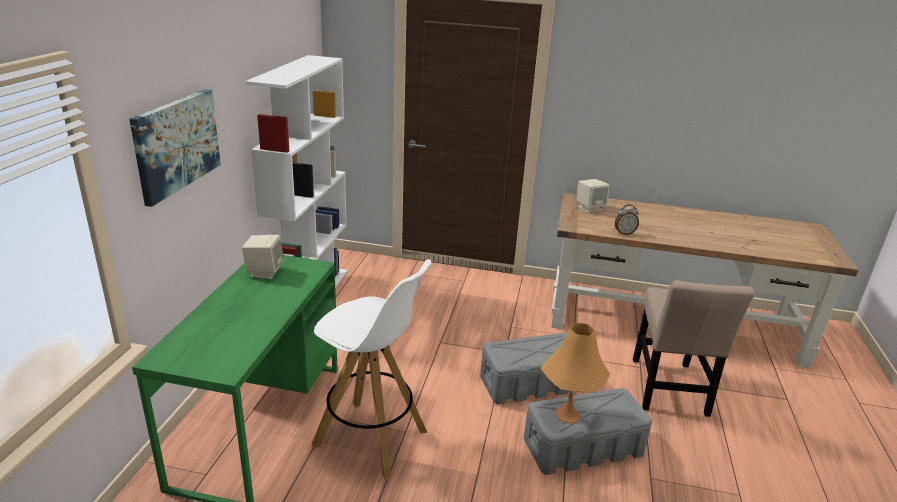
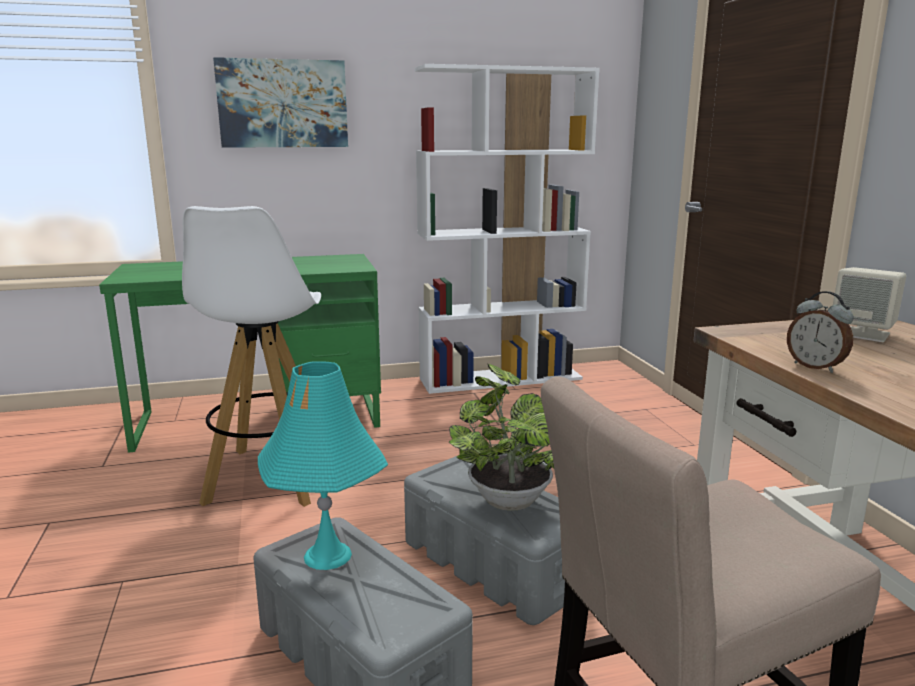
camera: 65 degrees right, 10 degrees down
(264, 272) = (321, 260): beige speaker -> none
(542, 347) = (506, 498): none -> potted plant
(567, 415) = (327, 555): orange table lamp -> turquoise table lamp

